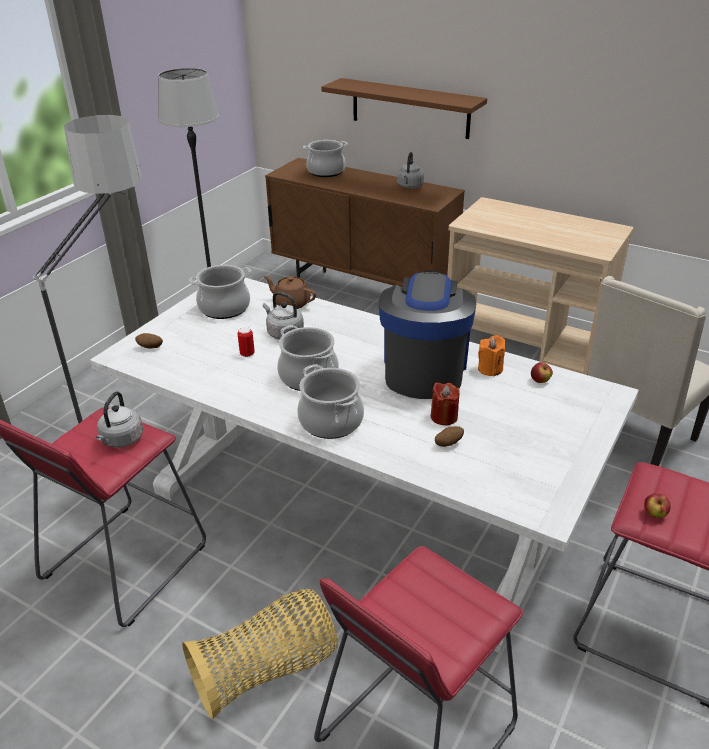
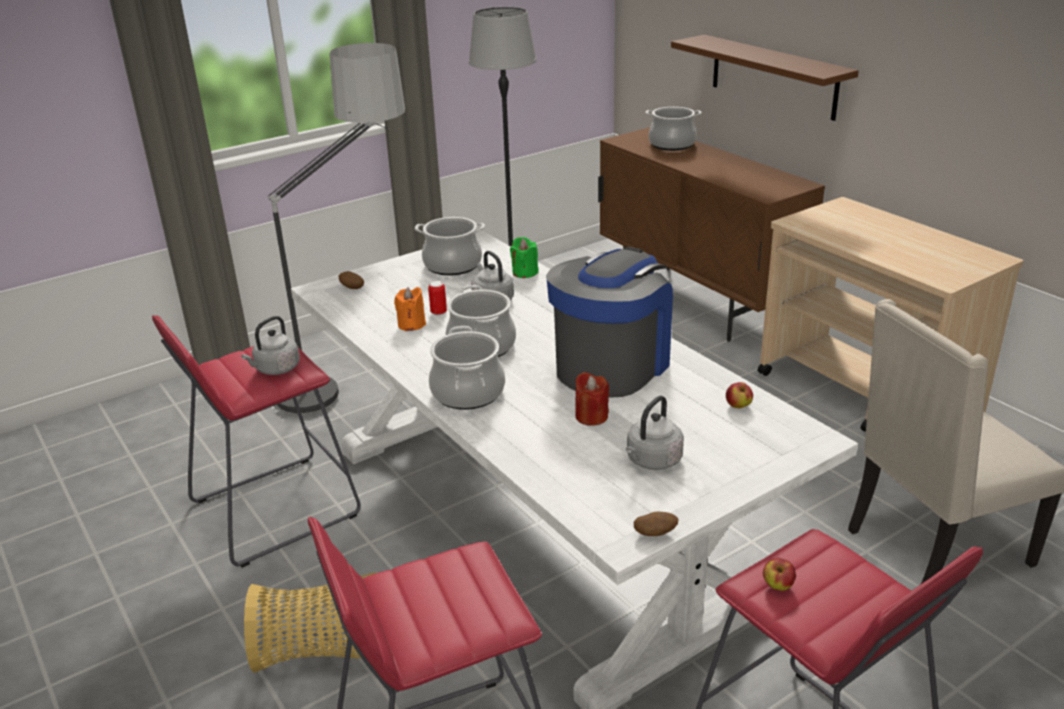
camera: 25 degrees right, 5 degrees down
(291, 303) = (524, 272): brown teapot -> green candle
(410, 186) = (758, 173): grey kettle -> grey kettle (652, 461)
(448, 443) = (572, 443): potato -> potato (655, 534)
(490, 369) = (688, 381): orange candle -> orange candle (411, 324)

